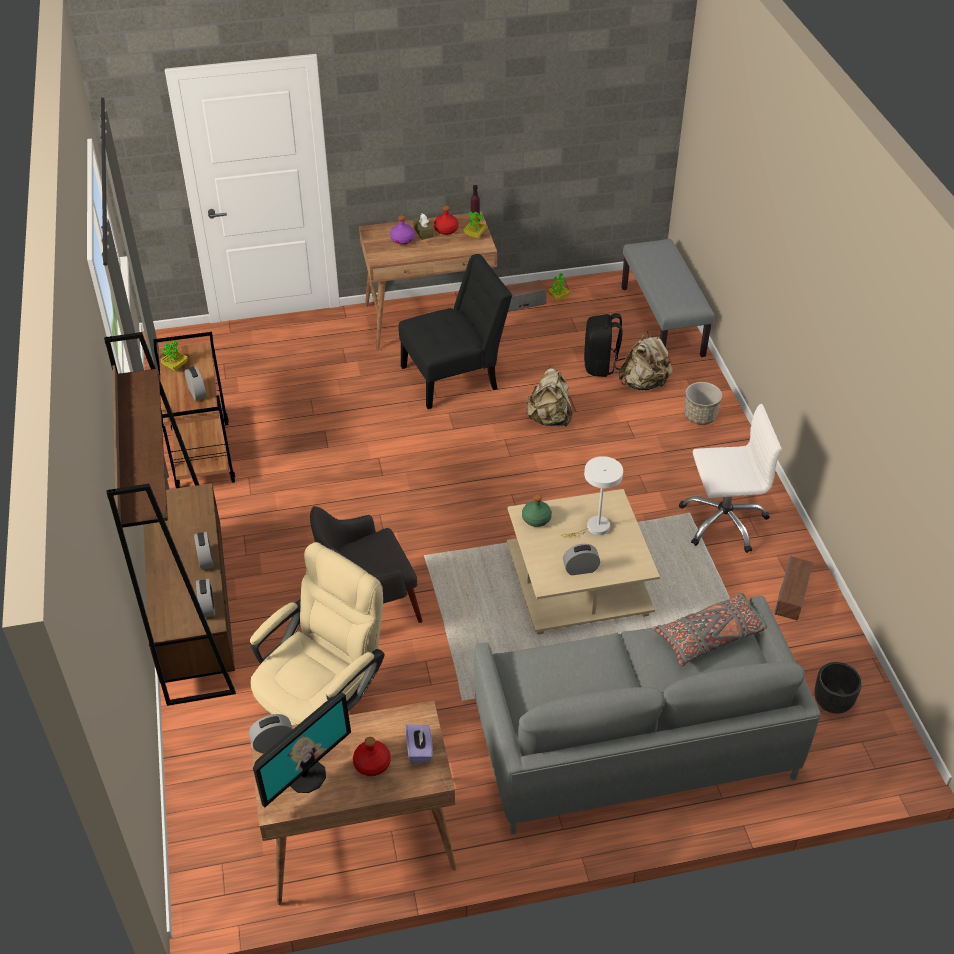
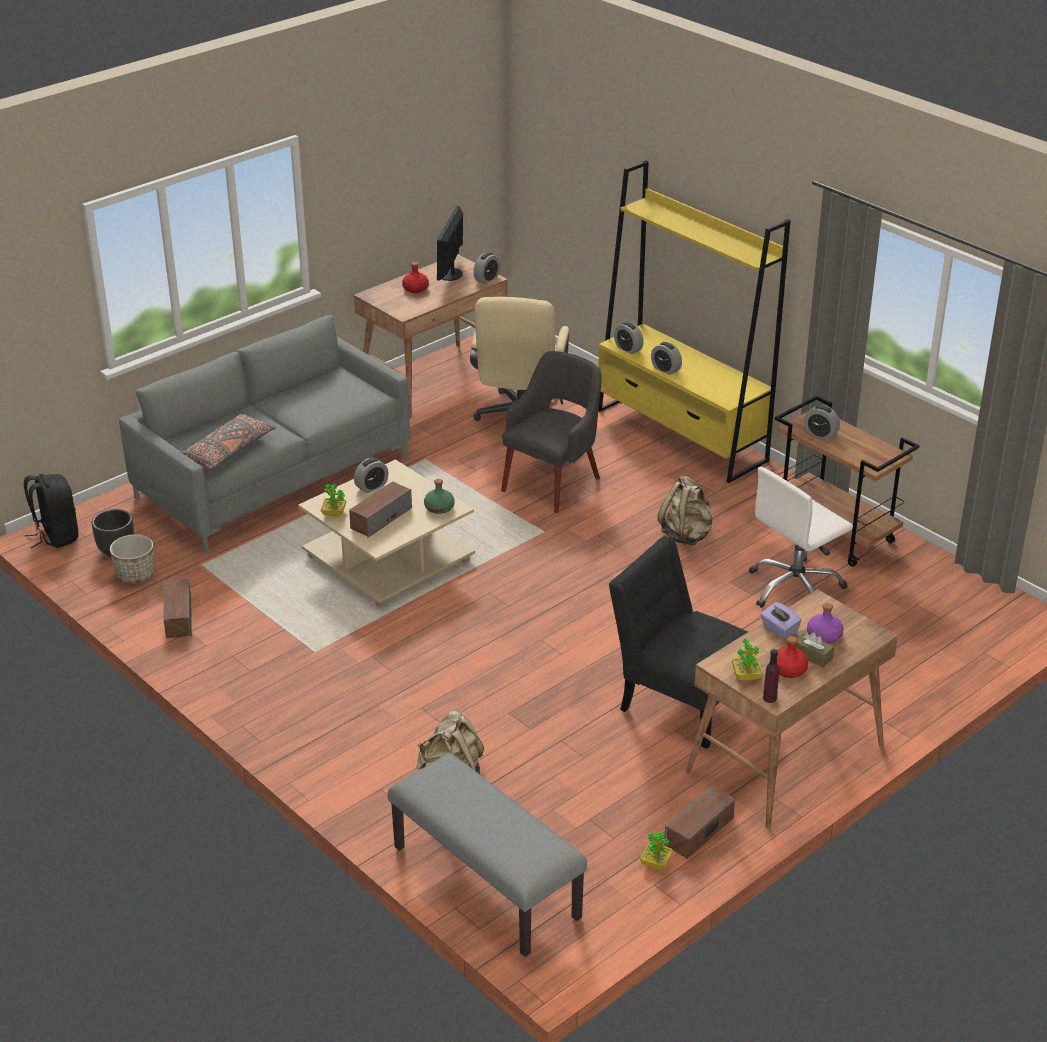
camera: 150 degrees right, 10 degrees down
(175, 366) = (873, 446): potted plant -> potted plant (334, 513)
(195, 618) = (681, 436): brown bookcase -> yellow bookcase
(419, 750) = (390, 301): purple tissue box -> purple tissue box (779, 629)
(454, 376) = (681, 700): black chair -> black chair turned 90 degrees clockwise
(549, 418) = (532, 693): beige backpack -> beige backpack (686, 535)
(594, 528) = (380, 518): white table lamp -> speaker
(601, 366) = (521, 781): black backpack -> black backpack (56, 536)
(700, 416) = (358, 762): planter -> planter (135, 575)
(723, 521) = (276, 657): white office chair -> white office chair (795, 588)

